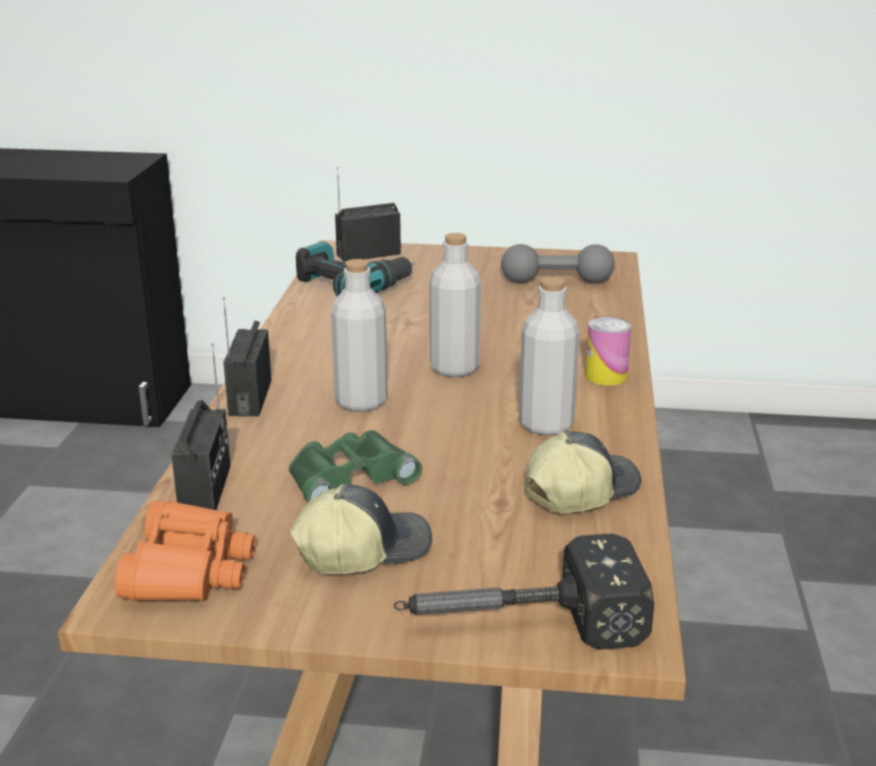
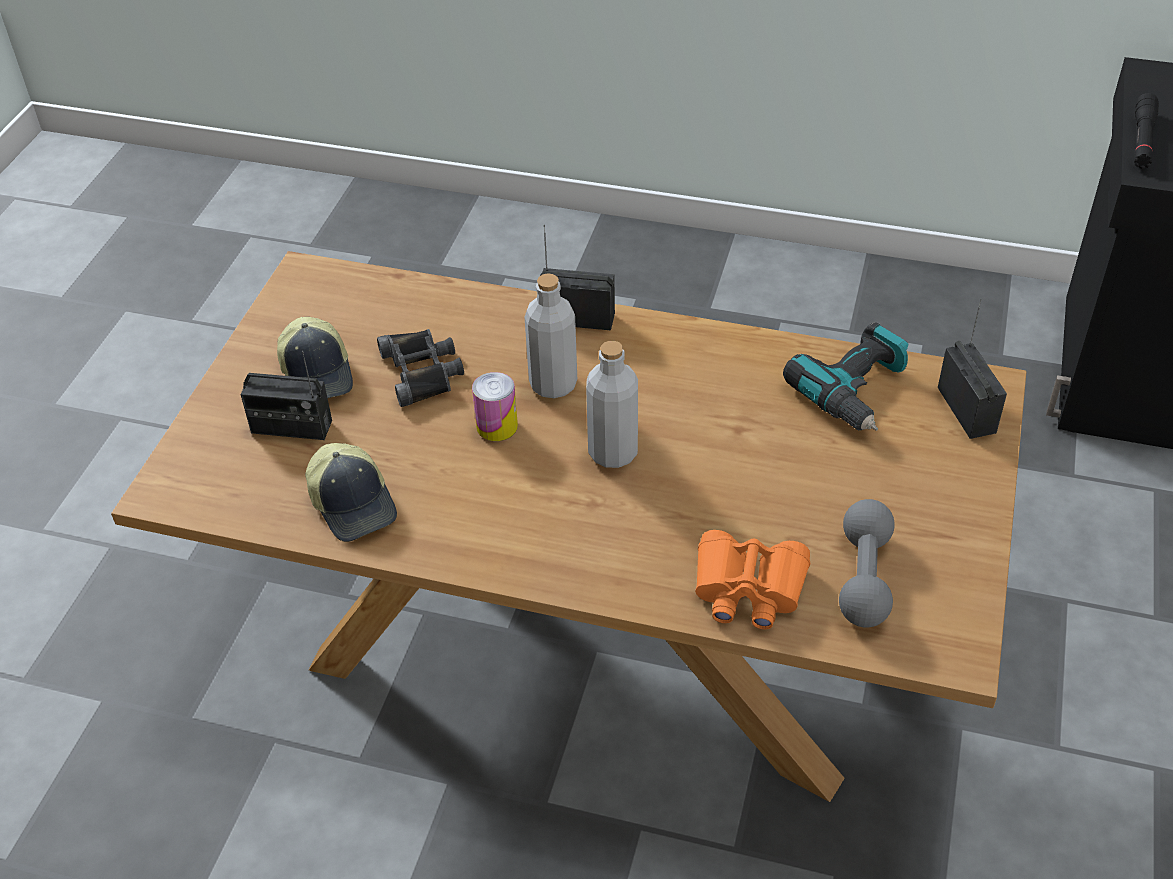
camera: 100 degrees right, 20 degrees up
(69, 175) = (1142, 140): none -> black flashlight
(189, 570) = (327, 296): orange binoculars -> orange binoculars (748, 589)
(206, 490) = (428, 299): radio -> radio (291, 427)
(349, 477) = (422, 371): green binoculars -> black binoculars
(516, 623) = (203, 440): hammer -> none
(546, 424) = (476, 502): grey bottle -> none
(606, 376) = (570, 568): can -> can (497, 426)

